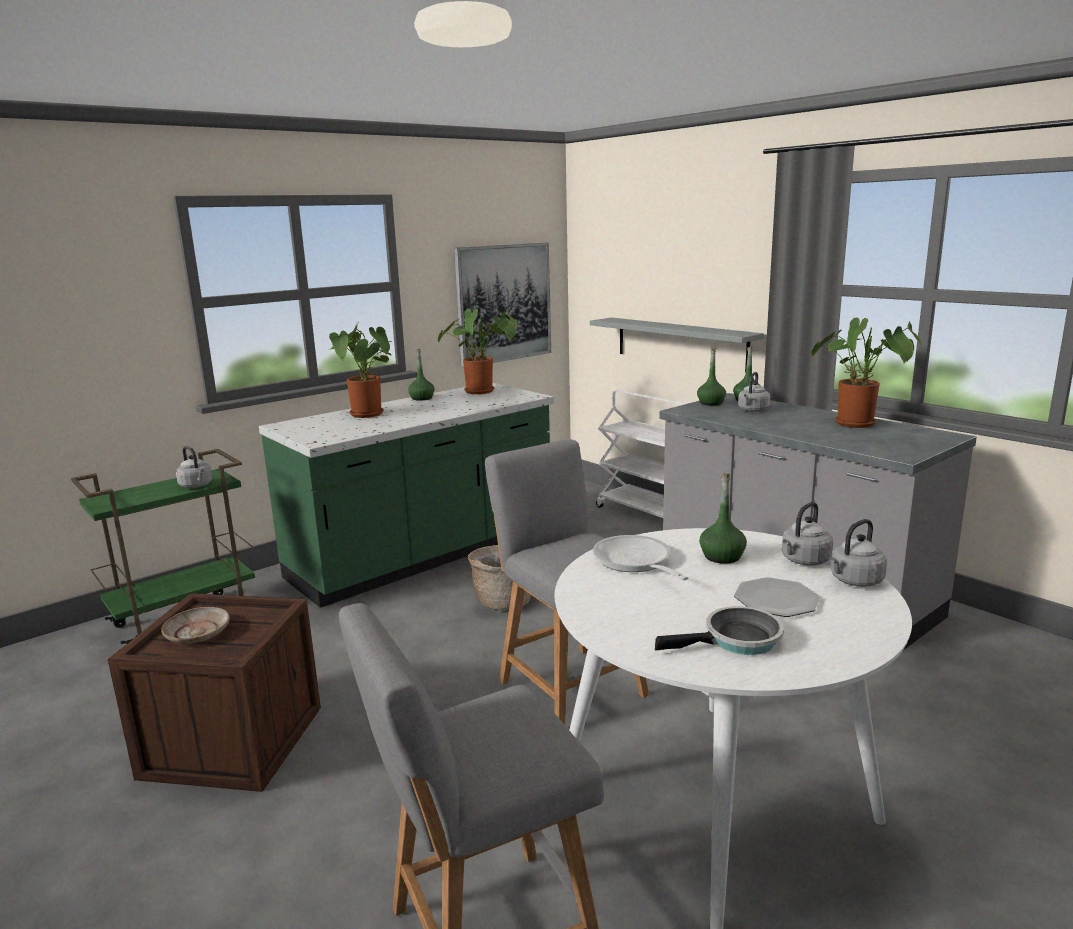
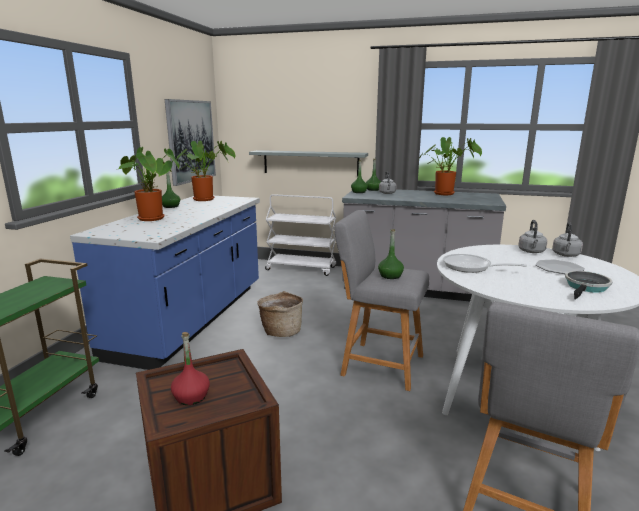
camera: 35 degrees left, 0 degrees up
(197, 486) = (48, 290): grey kettle -> none
(198, 633) = (191, 397): beige plate -> red bottle
(425, 555) = (192, 319): green counter -> blue counter
(722, 556) = (499, 257): green bottle -> green bottle (390, 276)

